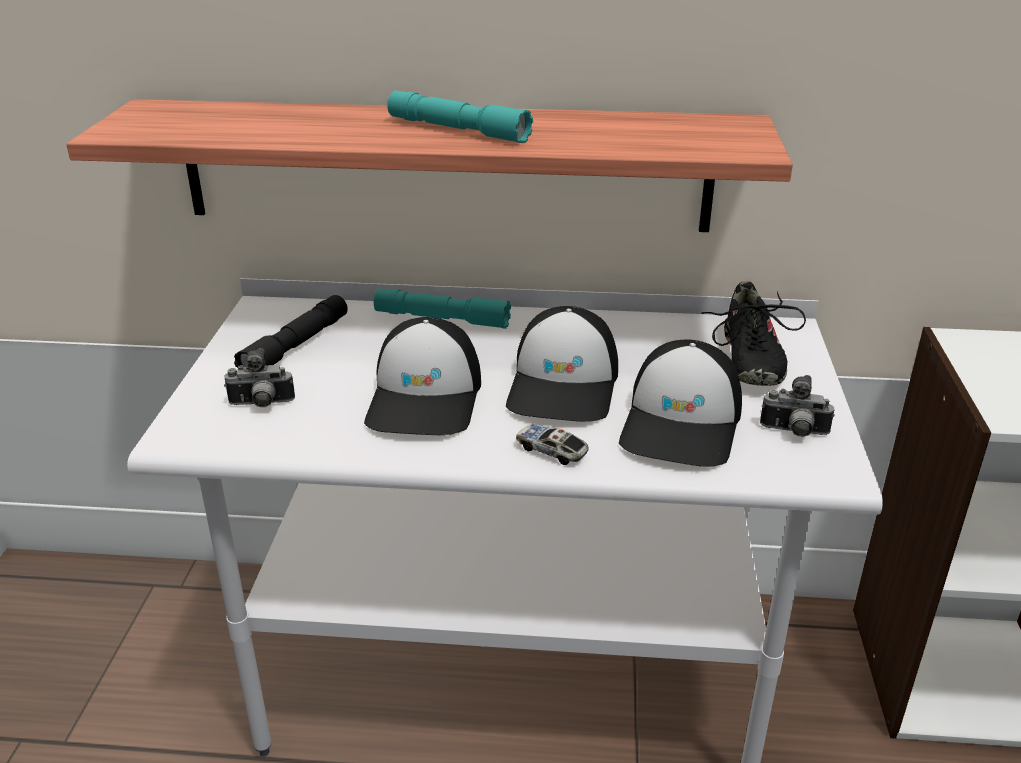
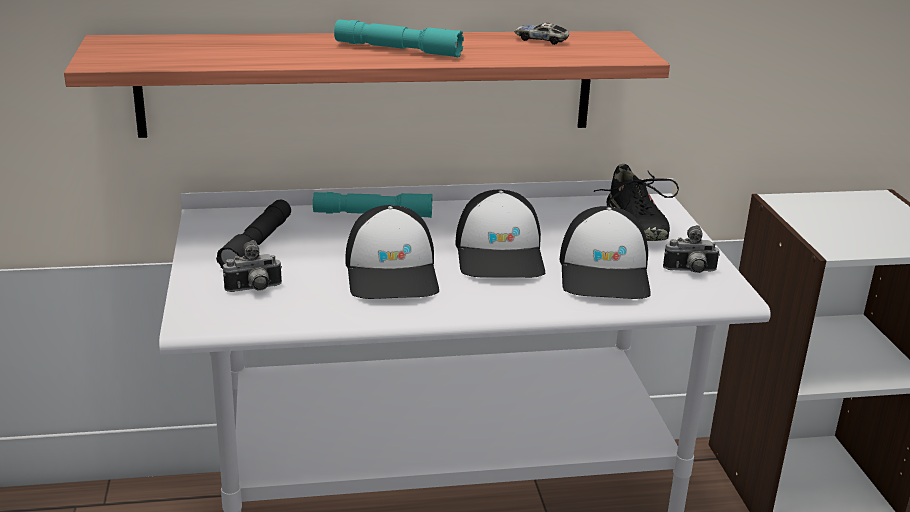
camera: 15 degrees left, 5 degrees down
(551, 451) = (514, 300): toy car -> toy car (541, 40)

